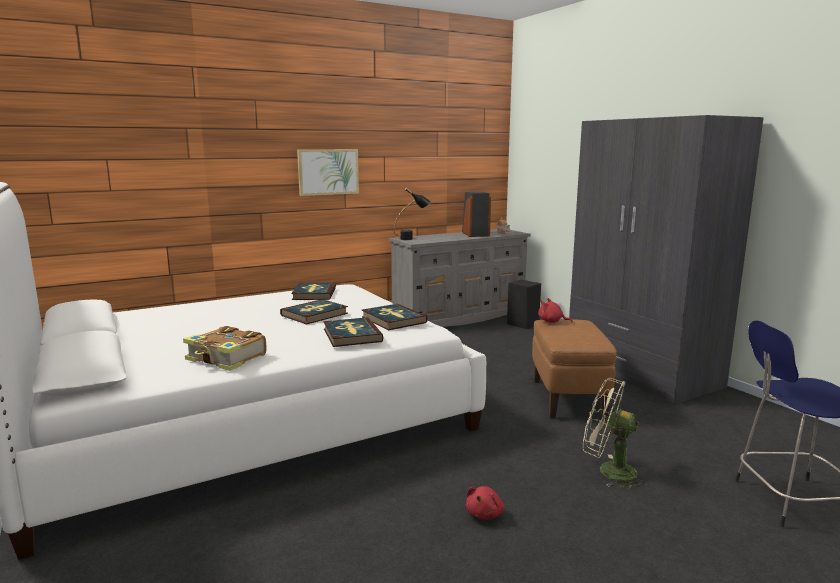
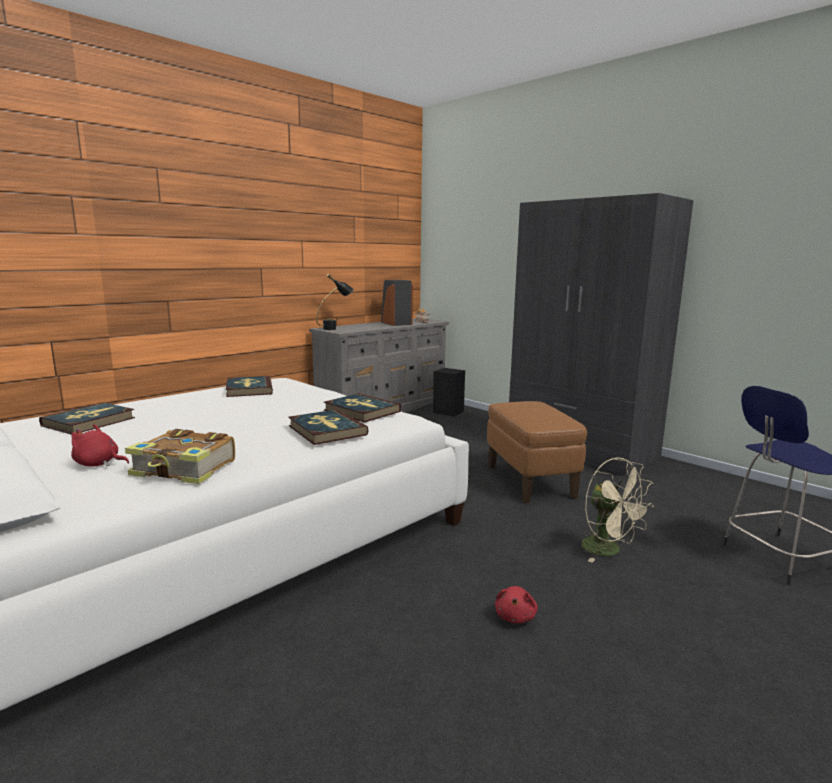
camera: 15 degrees left, 0 degrees up
(314, 314) = (266, 411): book -> book (89, 422)
(328, 172) = (243, 255): picture -> none
(552, 322) = (509, 404): red plush toy -> red plush toy (99, 464)
(608, 471) = (608, 551): beige fan -> beige fan turned 135 degrees counterclockwise

